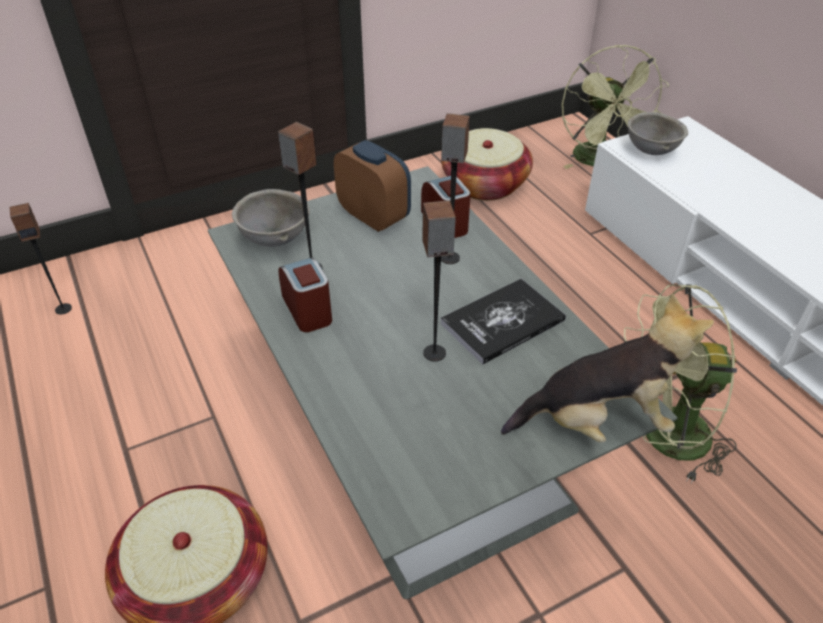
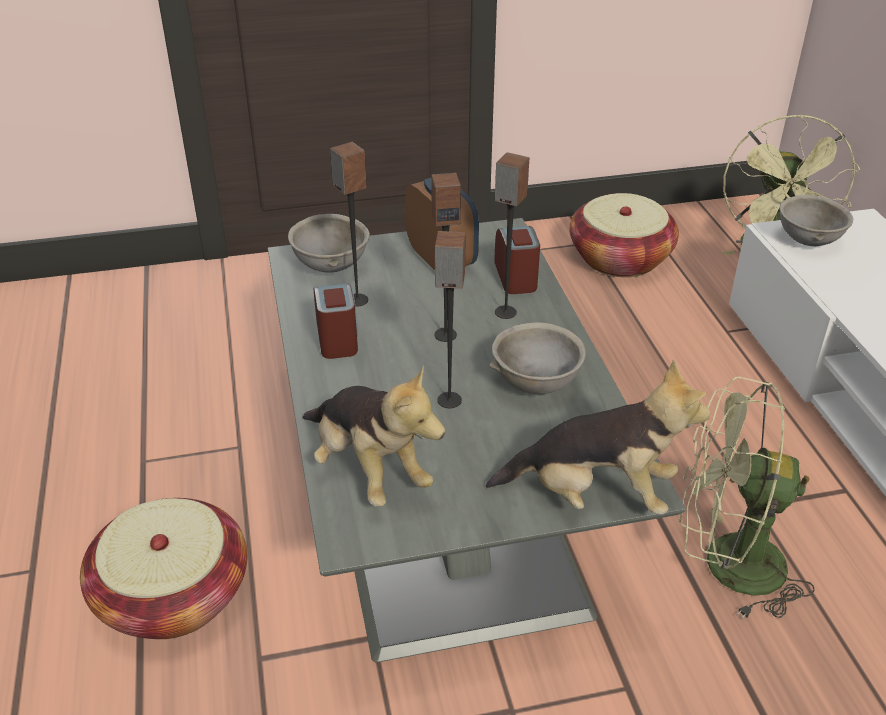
camera: 15 degrees right, 5 degrees down
(63, 308) = (126, 316): speaker -> speaker (445, 334)
(388, 439) = (368, 470): none -> plush toy
(502, 322) = (534, 383): book -> grey bowl

